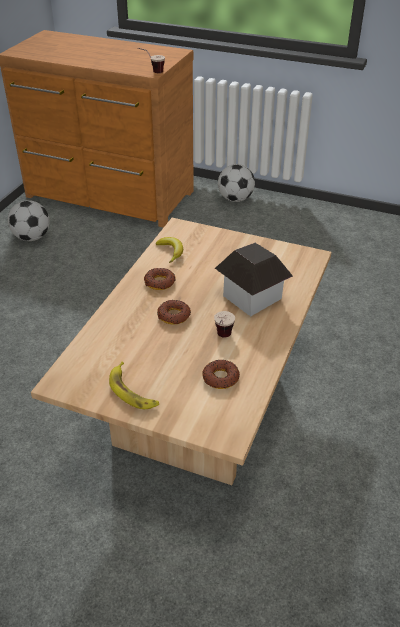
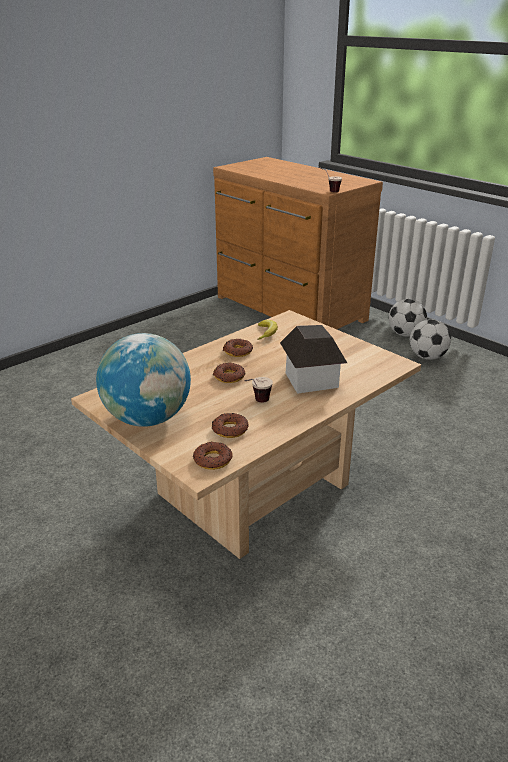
camera: 25 degrees right, 10 degrees down
(32, 237) = (202, 326): football -> football (427, 357)
(132, 391) = (148, 418): banana -> globe
(230, 418) = (212, 460): none -> donut

